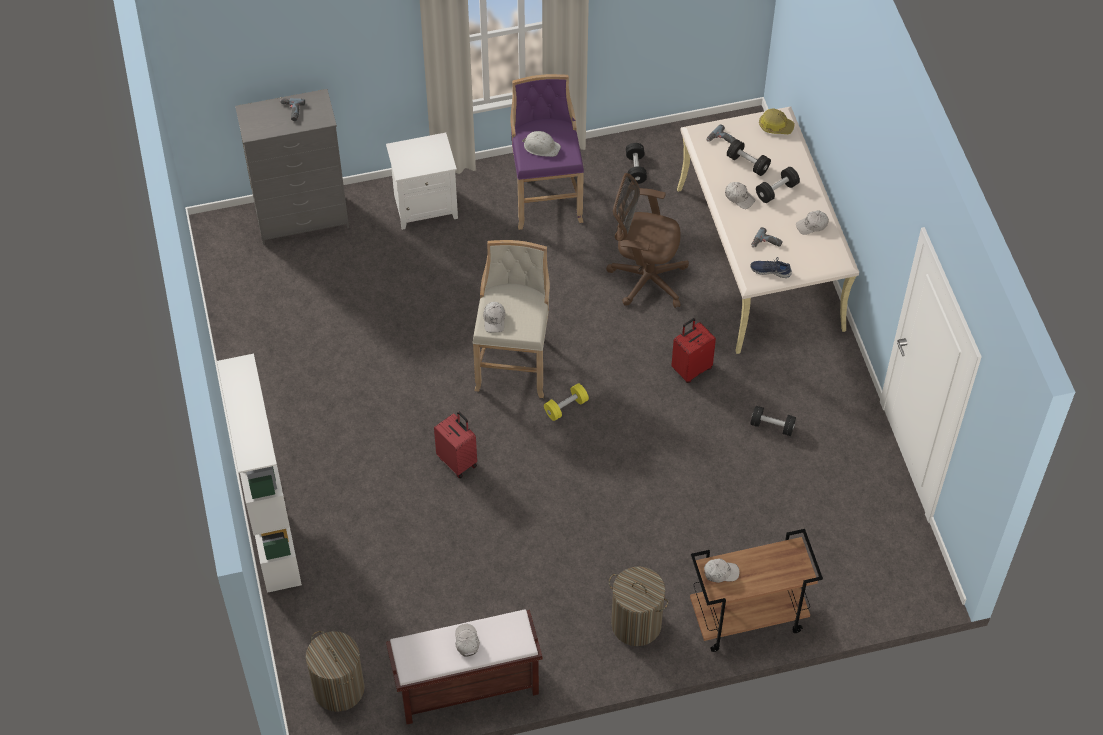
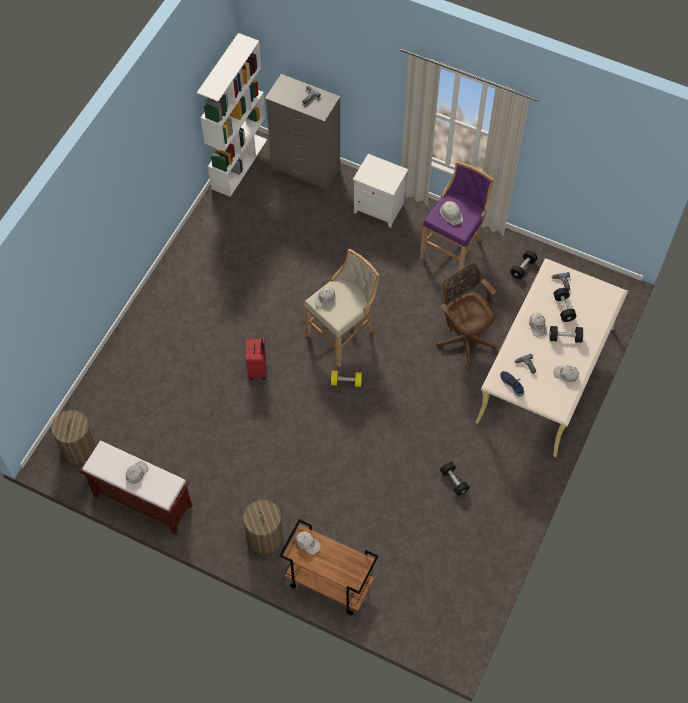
camera: 40 degrees right, 5 degrees up
(272, 535) = (125, 338): white bookcase -> white bookcase (239, 163)
(691, 368) = (439, 412): red suitcase -> none
(775, 126) = (604, 296): hard hat -> none

